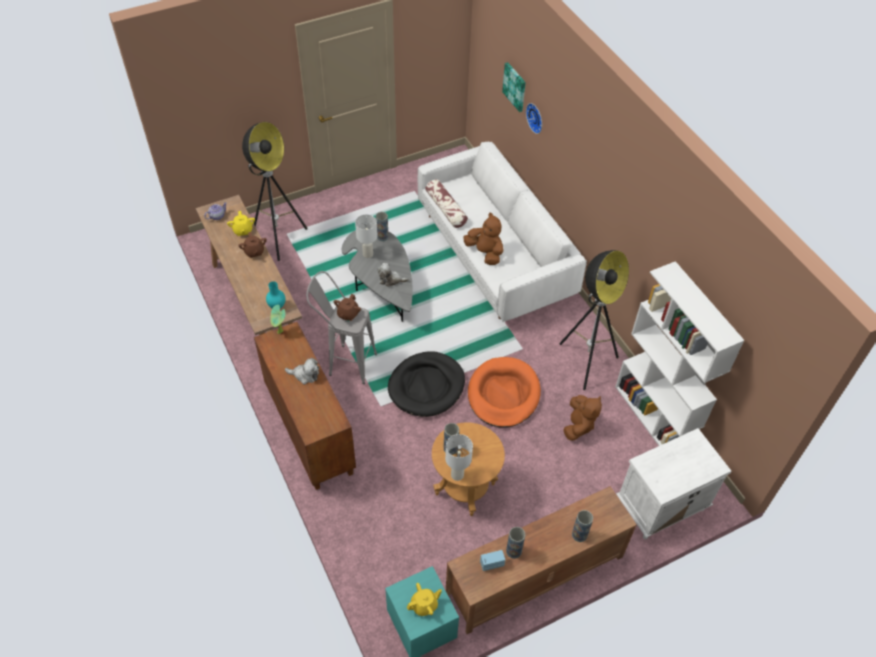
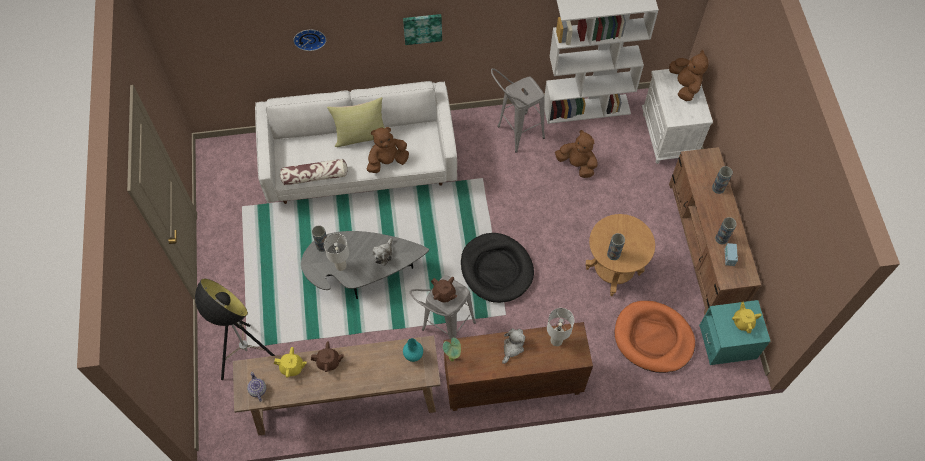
camera: 70 degrees left, 10 degrees up
(456, 475) = (641, 257): white table lamp -> white table lamp (556, 341)
(503, 228) = (361, 136): none -> yellow pillow
(503, 394) = (526, 210): orange dog bed -> orange dog bed (653, 338)
(515, 86) = (262, 37): picture -> picture (422, 28)
(585, 362) = (514, 135): floor lamp -> grey stool
(696, 465) = (684, 85): none -> brown plush toy

